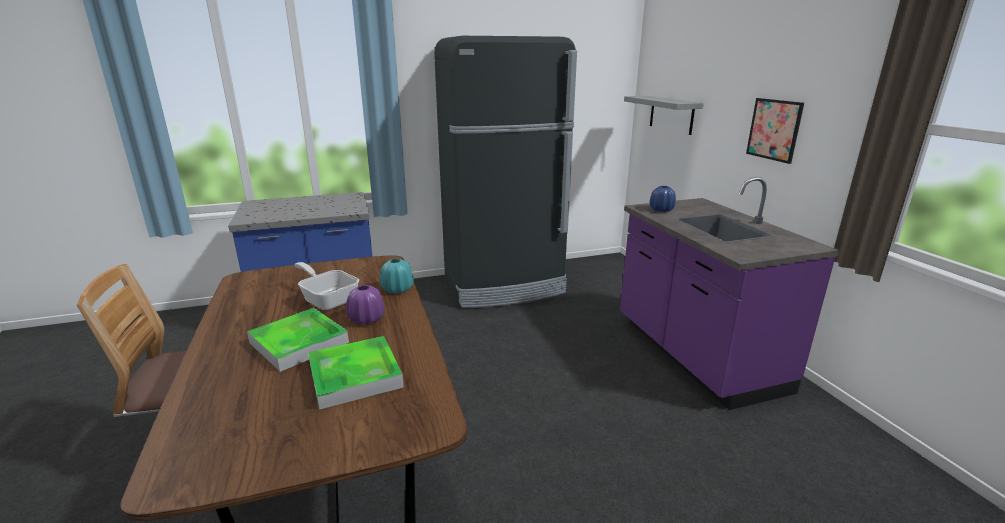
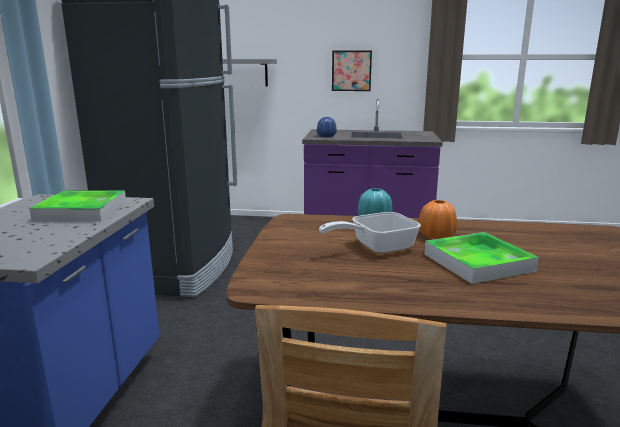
camera: 65 degrees left, 5 degrees down
(355, 375) = (544, 246): tray -> tray (82, 211)
(367, 319) = (436, 236): purple vase -> orange vase

